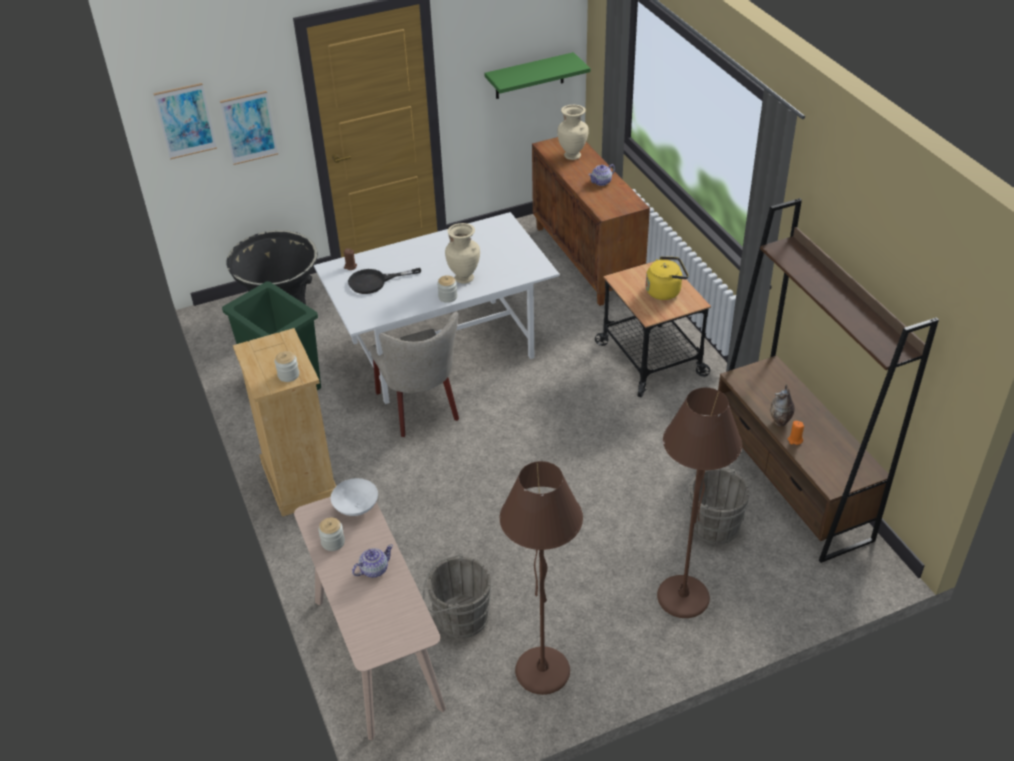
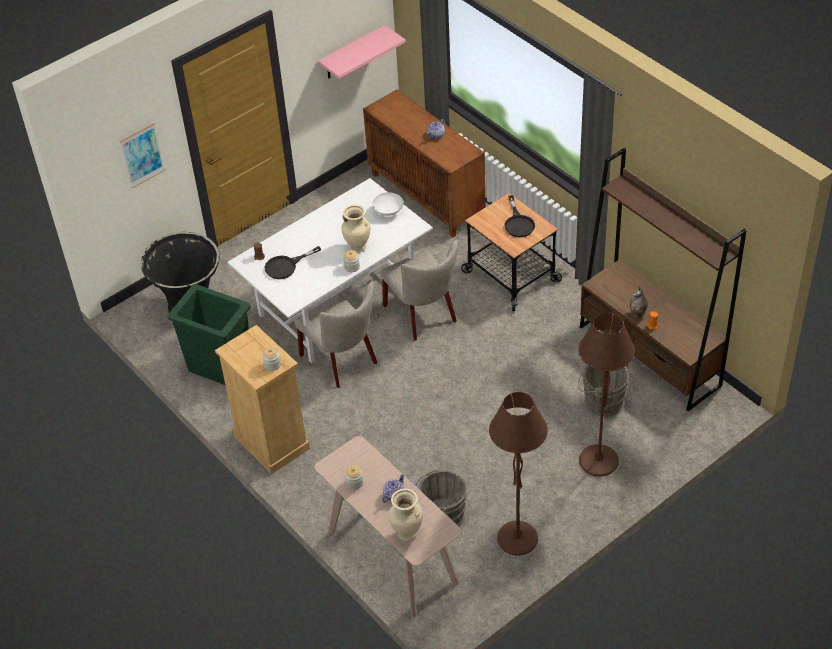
camera: 15 degrees left, 5 degrees up
(185, 121) = (94, 164): picture -> none
(355, 507) = (358, 453): white bowl -> white bowl (388, 211)
(529, 76) = (352, 53): green shelf -> pink shelf
(533, 380) = (423, 315): none -> beige chair
(572, 156) = (402, 114): beige vase -> beige vase (407, 533)
(665, 291) = (518, 223): yellow kettle -> black frying pan

